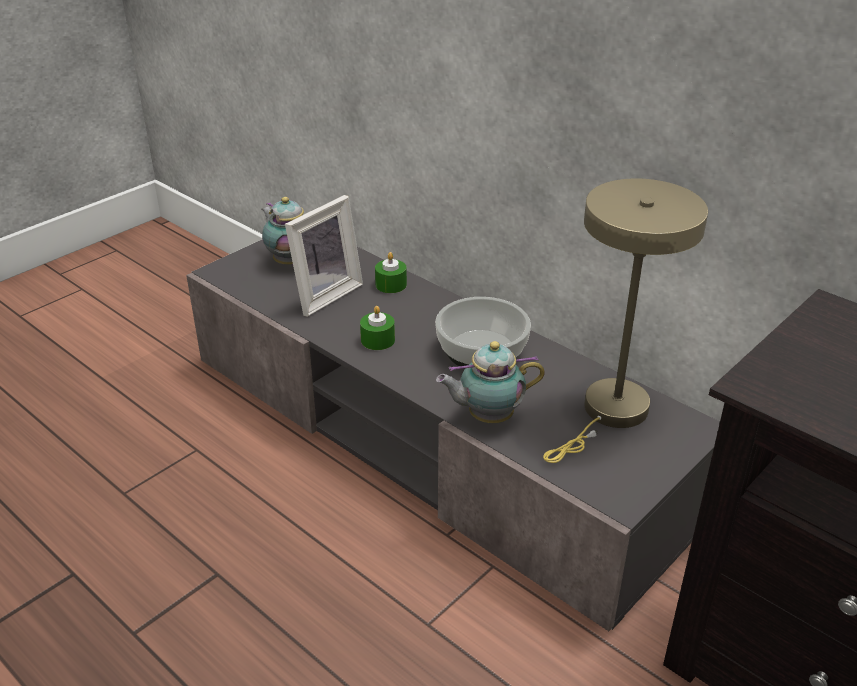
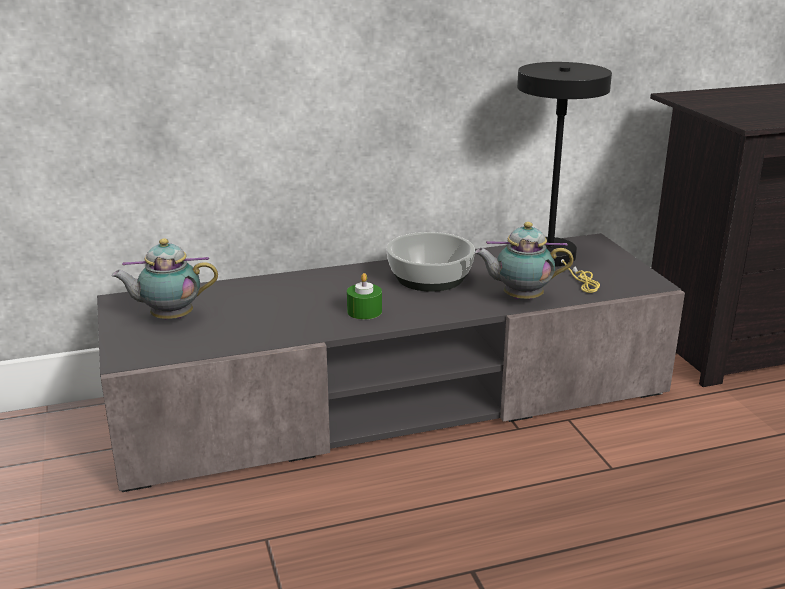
camera: 60 degrees left, 10 degrees down
(323, 294) = (255, 316): picture frame -> none
(391, 285) = (283, 285): green candle -> none
(487, 417) = (519, 298): teapot -> teapot turned 75 degrees clockwise
(609, 414) = (555, 260): beige table lamp -> black table lamp

